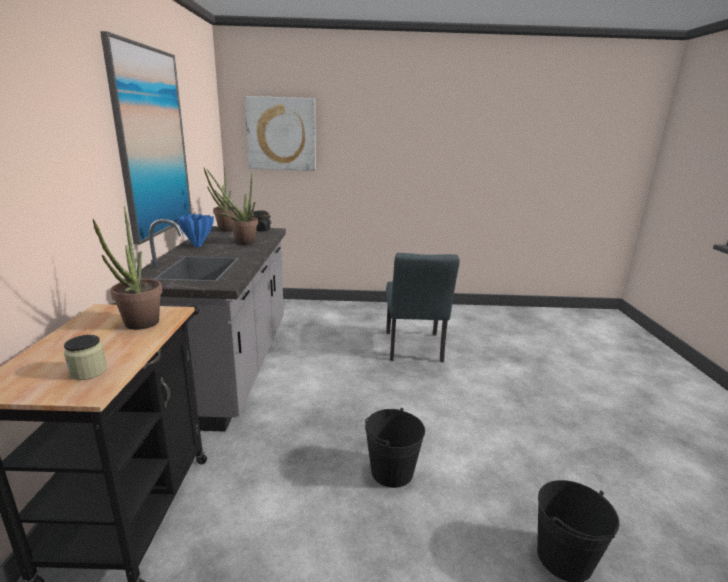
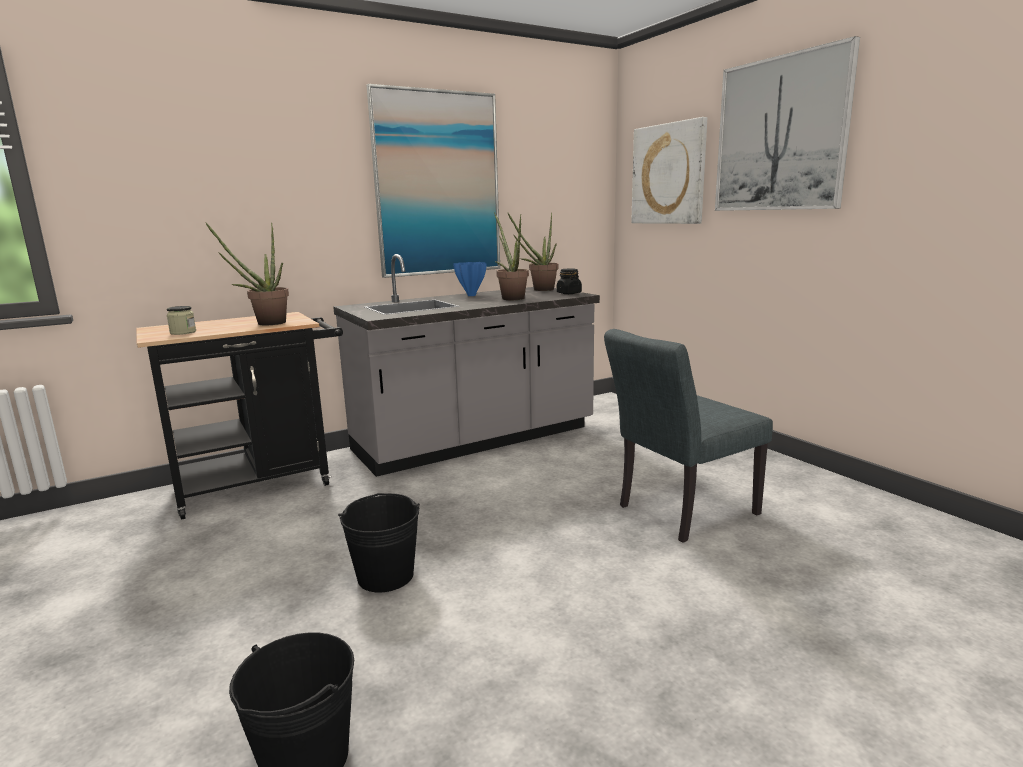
camera: 60 degrees right, 5 degrees down
(372, 119) = (780, 134): none -> picture

